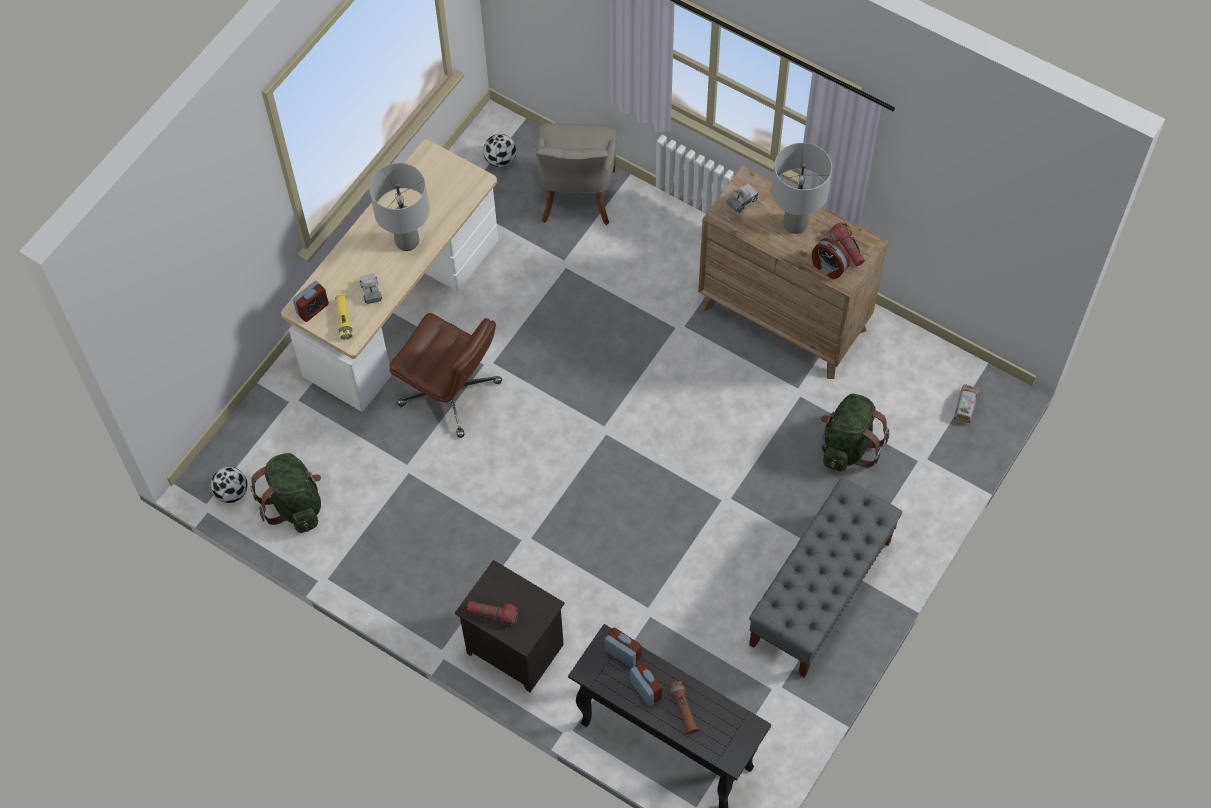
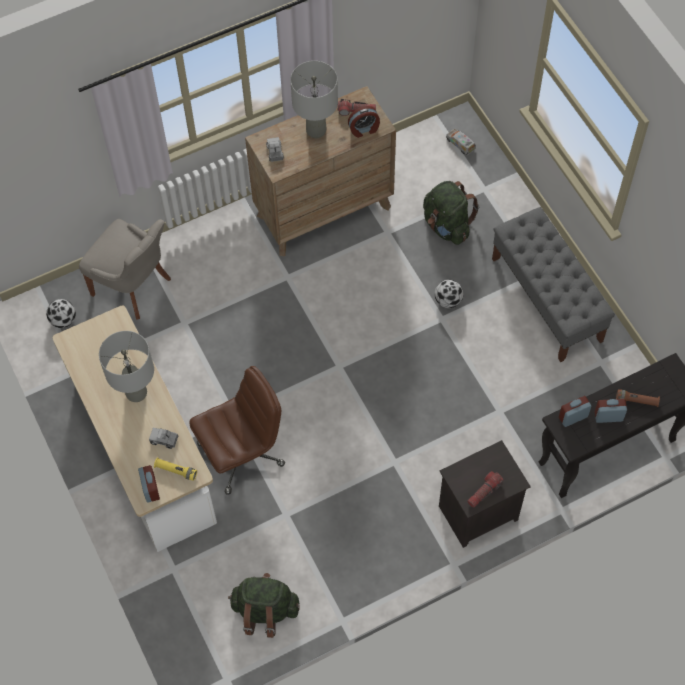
camera: 60 degrees left, 0 degrees up
(231, 492) = (225, 654): football -> football (448, 301)

